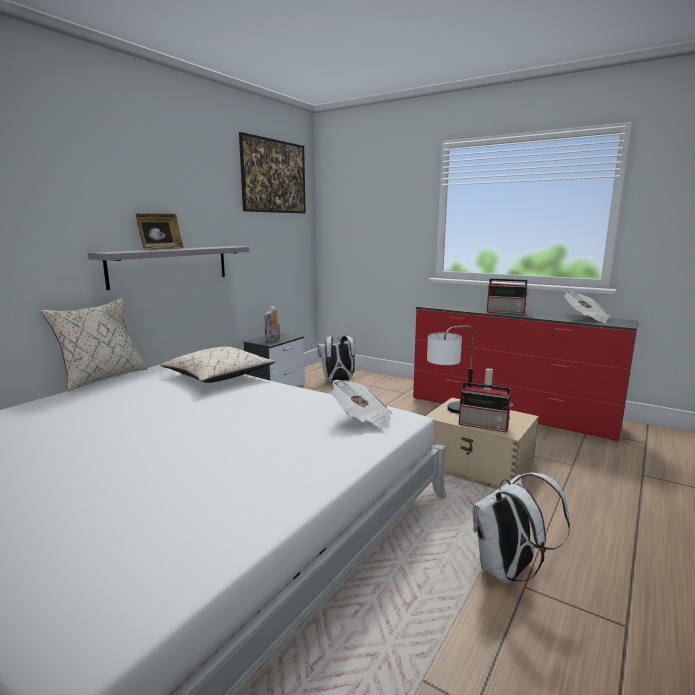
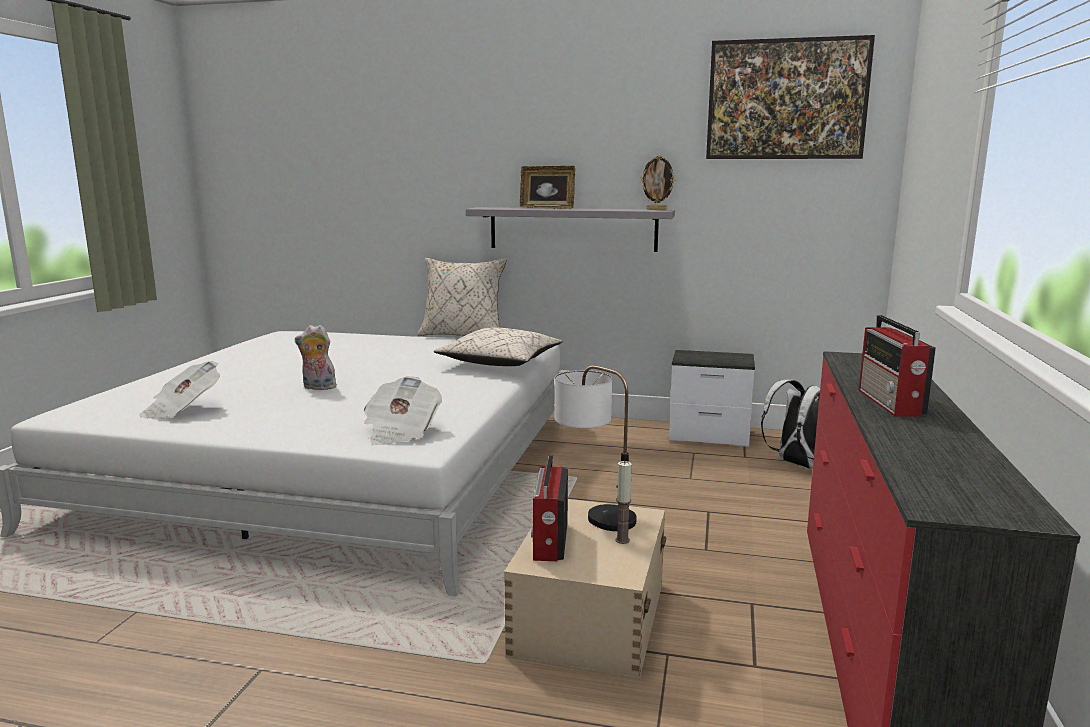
camera: 70 degrees right, 0 degrees up
(226, 246) = (656, 209): none -> picture frame
(273, 340) = (704, 358): plush toy -> plush toy (317, 388)
(508, 571) = (290, 656): white backpack -> none
(586, 318) = (959, 469): newspaper -> newspaper (182, 410)

